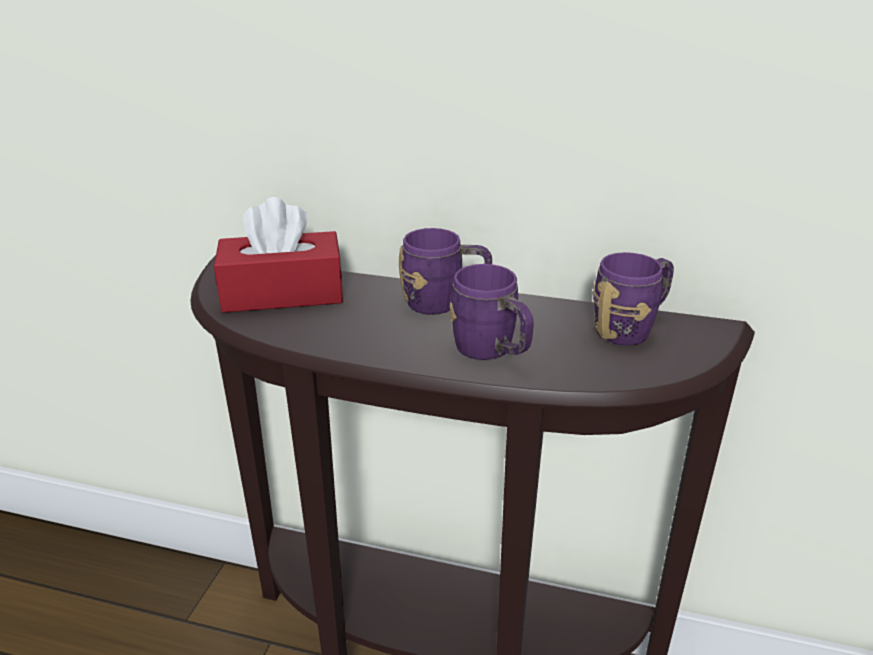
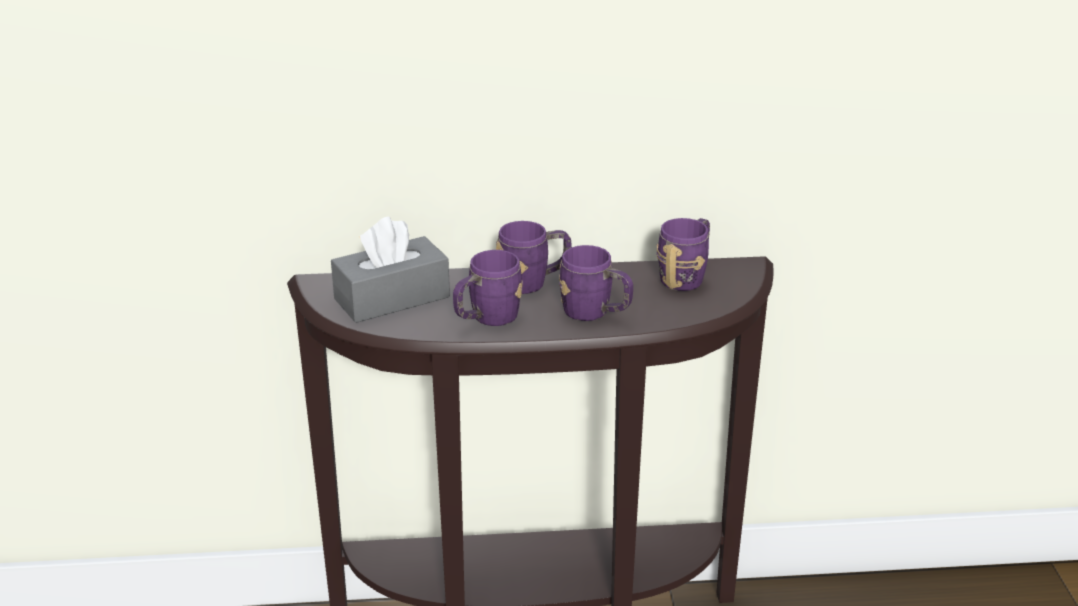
camera: 20 degrees left, 0 degrees up
(283, 293) = (392, 298): red tissue box -> grey tissue box
(362, 335) = (487, 319): none -> purple mug

